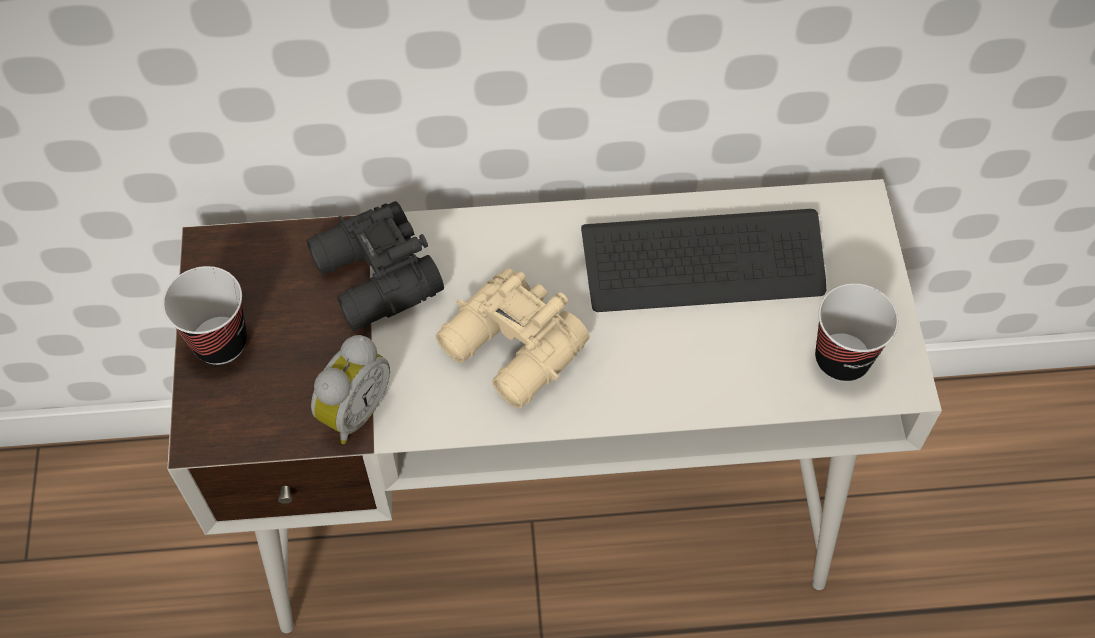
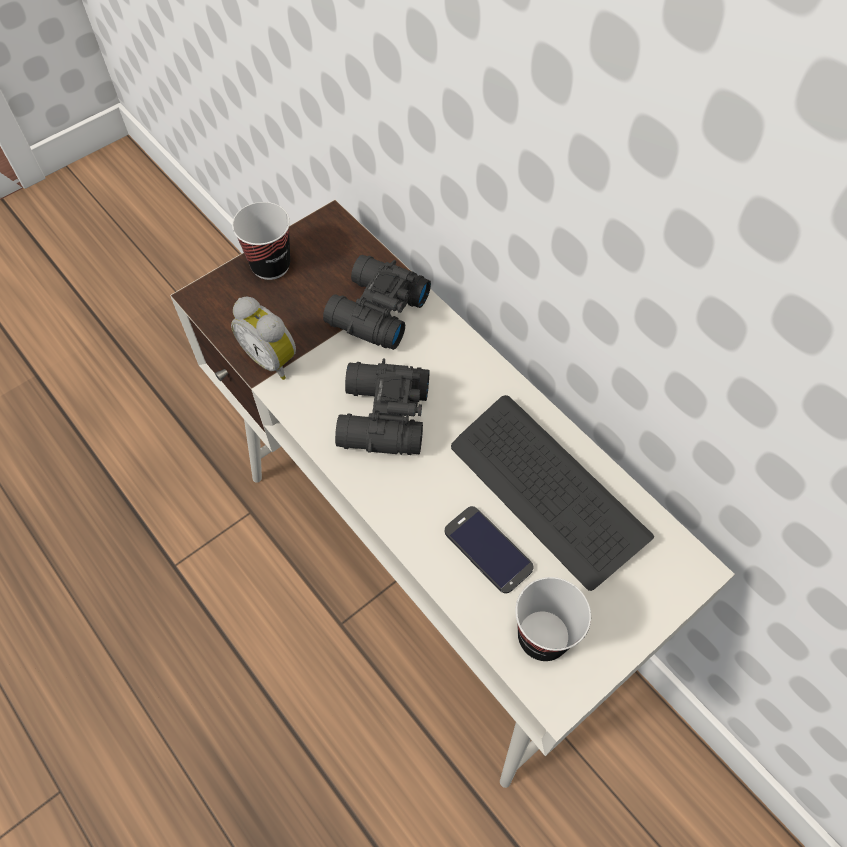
camera: 55 degrees right, 0 degrees up
(352, 410) = (273, 358): alarm clock -> alarm clock turned 45 degrees clockwise
(512, 351) = (381, 418): beige binoculars -> black binoculars
(727, 348) = (488, 549): none -> phone

